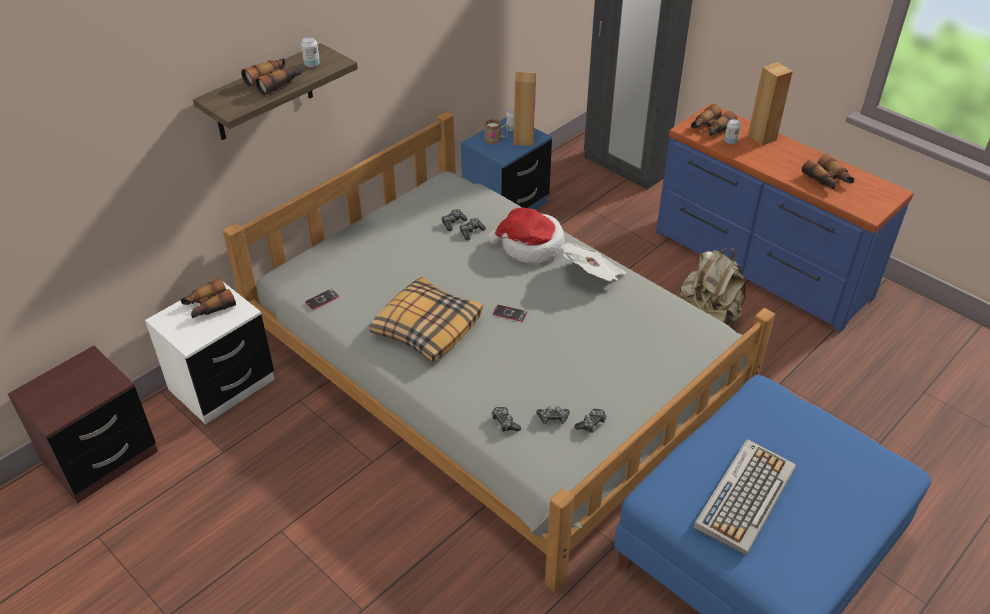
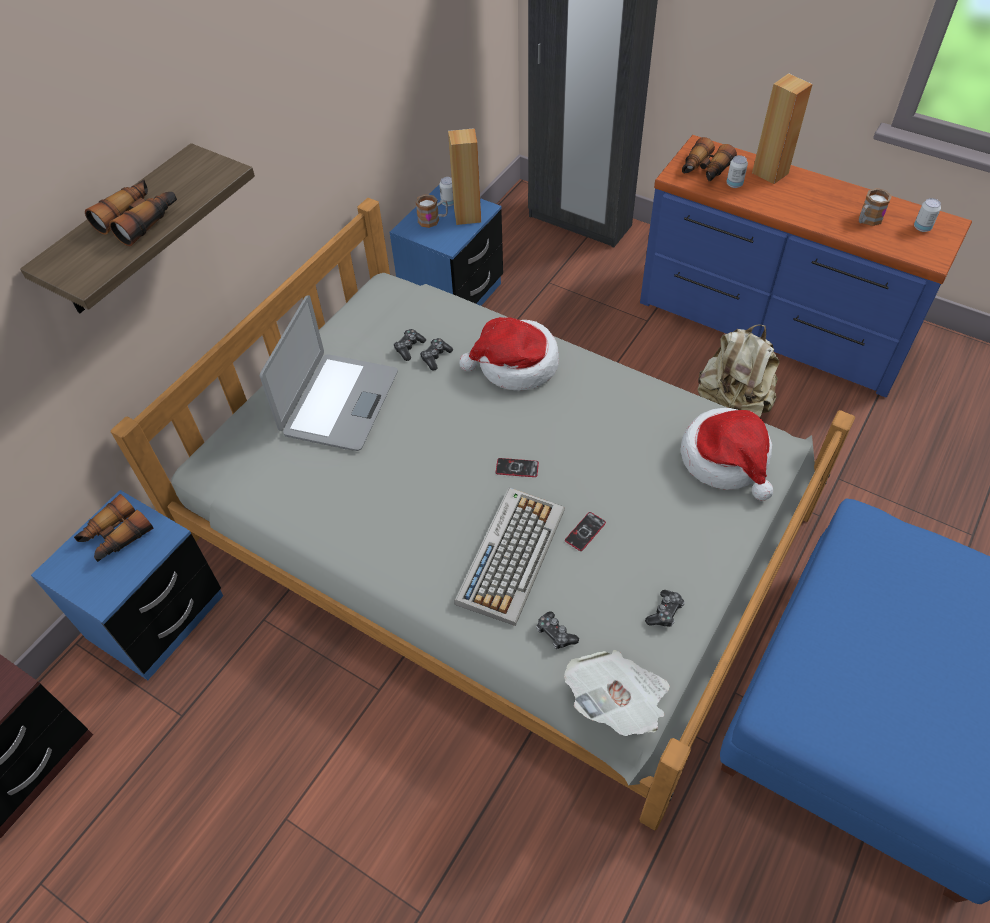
camera: 10 degrees left, 10 degrees up
(222, 385) = (156, 617): white nightstand -> blue nightstand
(312, 64) = (187, 181): can -> can (922, 228)
(322, 299) = (267, 493): phone -> phone (585, 532)
(390, 250) = (339, 402): none -> laptop
(426, 328) = (416, 510): pillow -> none
(553, 418) = (615, 614): game controller -> none
(592, 275) = (604, 393): newspaper -> newspaper (618, 702)
(672, 334) = (726, 460): none -> hat
(745, 495) = (893, 687): keyboard -> keyboard (511, 554)
(827, 180) = (867, 220): binoculars -> mug

